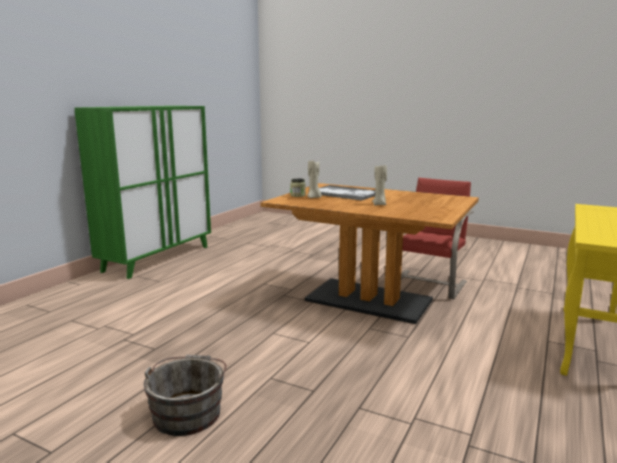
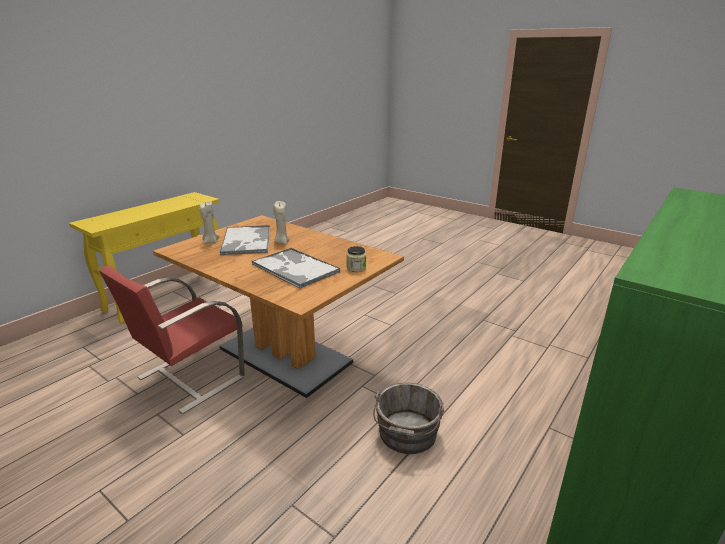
camera: 170 degrees left, 10 degrees up
(188, 412) = (440, 282): grey bucket -> grey bucket (407, 435)
(314, 197) = (339, 261): beige candle -> beige candle (210, 241)
(414, 204) = (246, 241): none -> tray

